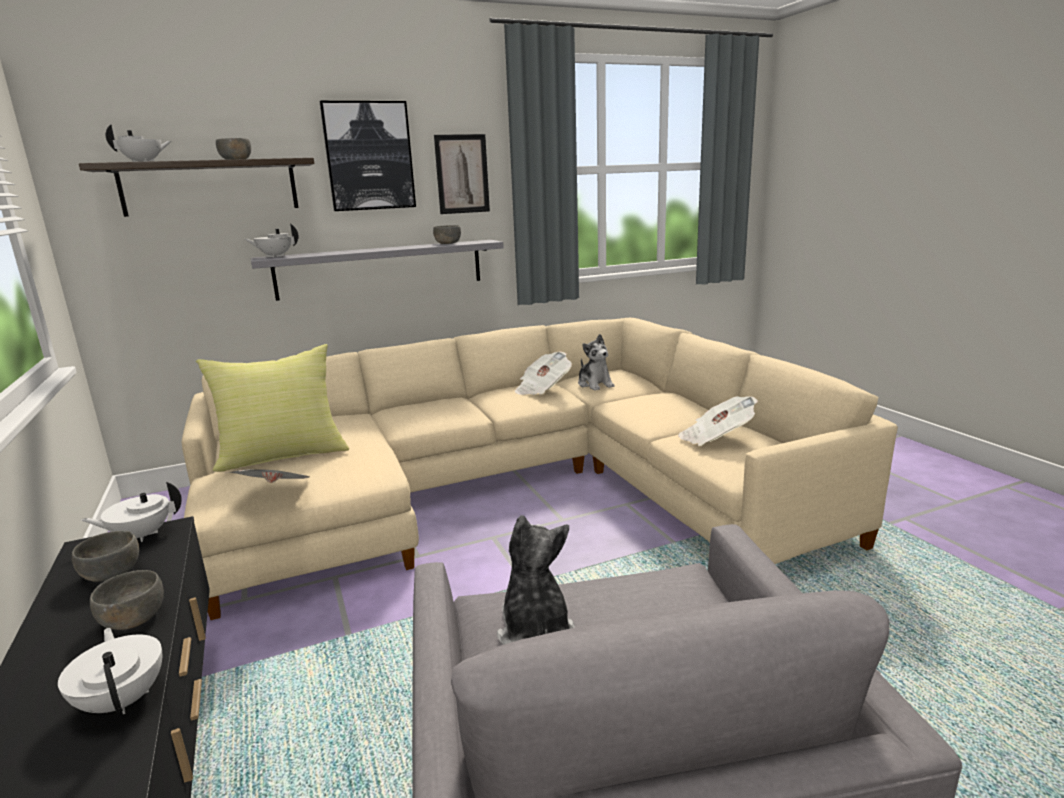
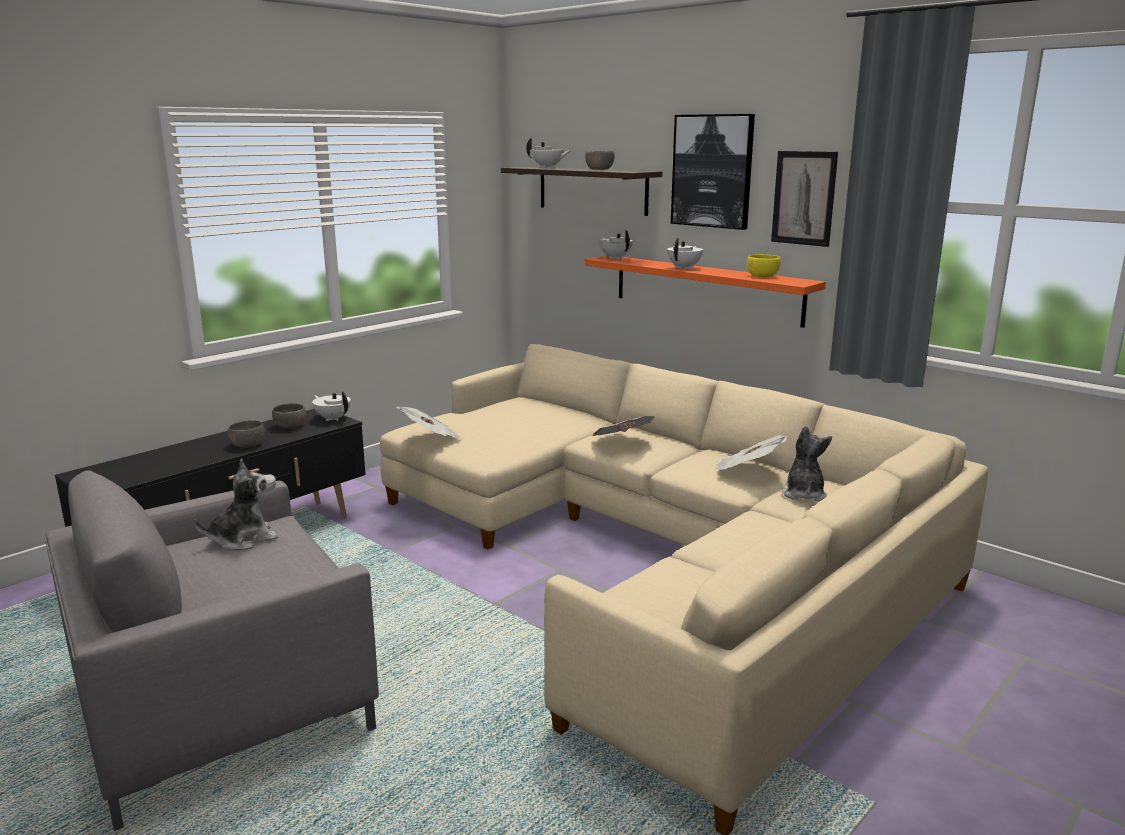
camera: 65 degrees right, 0 degrees up
(123, 699) = (183, 464): white teapot -> white teapot (684, 268)
(283, 455) = (491, 420): yellow pillow -> none
(381, 269) = (705, 289): grey shelf -> orange shelf
(448, 243) = (763, 276): grey bowl -> yellow bowl
(595, 384) = (803, 494): plush toy -> plush toy turned 150 degrees clockwise
(715, 439) = (685, 584): newspaper -> newspaper (622, 442)

